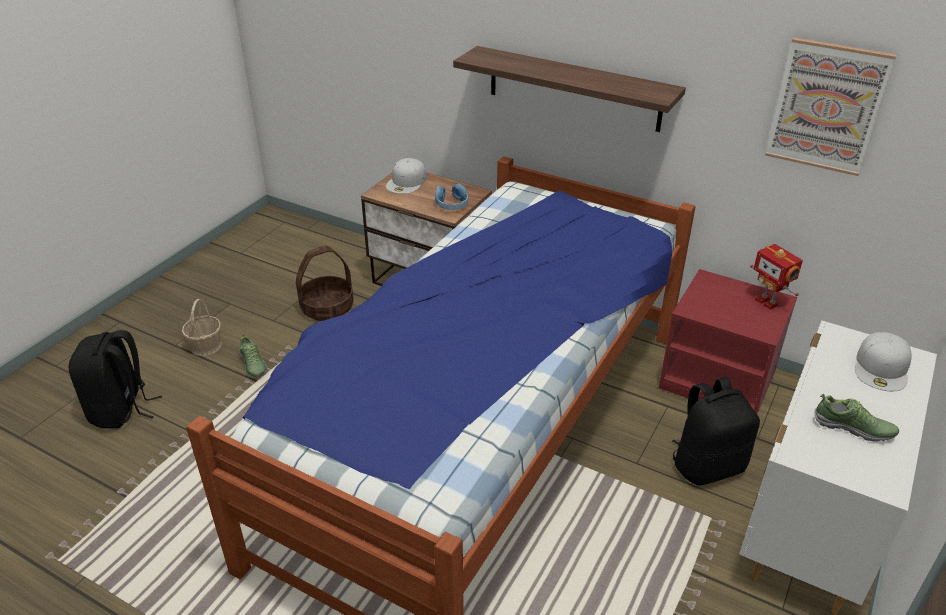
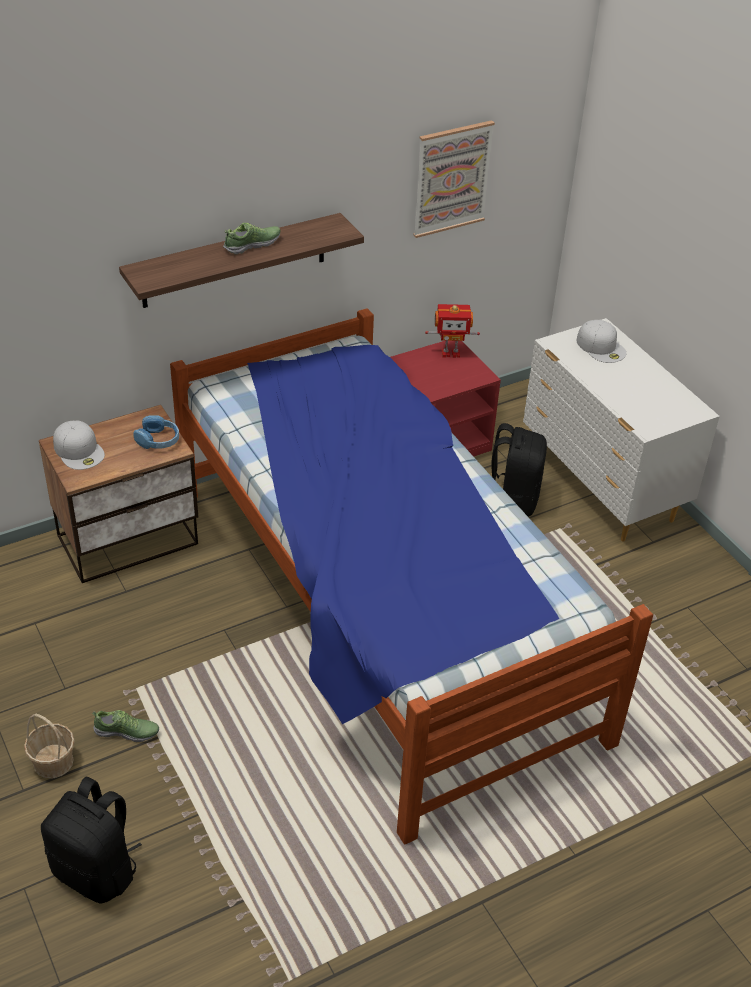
camera: 60 degrees left, 5 degrees up
(327, 308) = (89, 636): basket -> none
(853, 428) = (643, 393): shoe -> shoe (252, 245)

